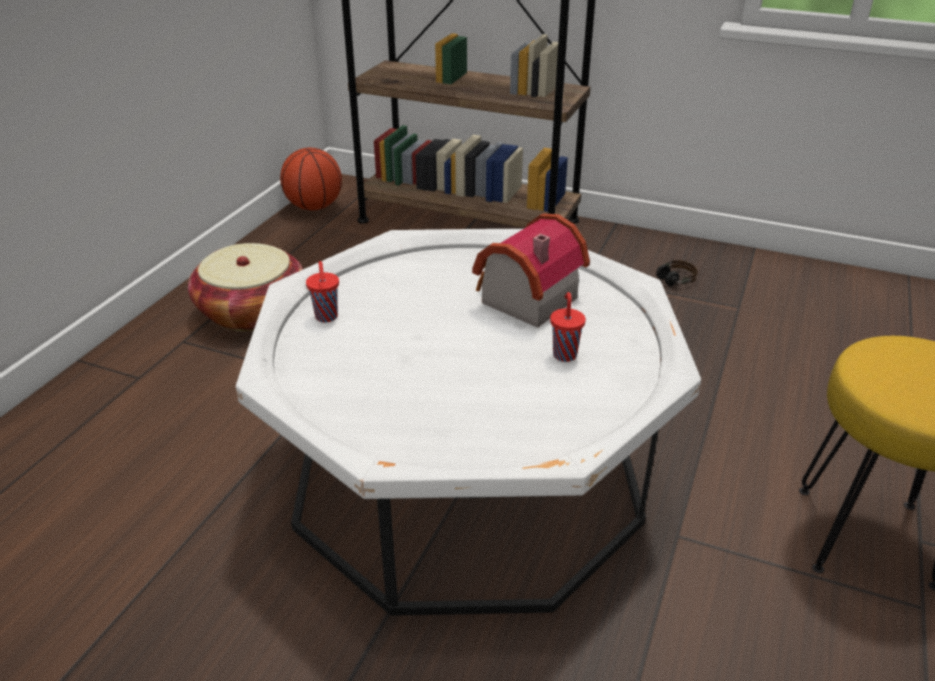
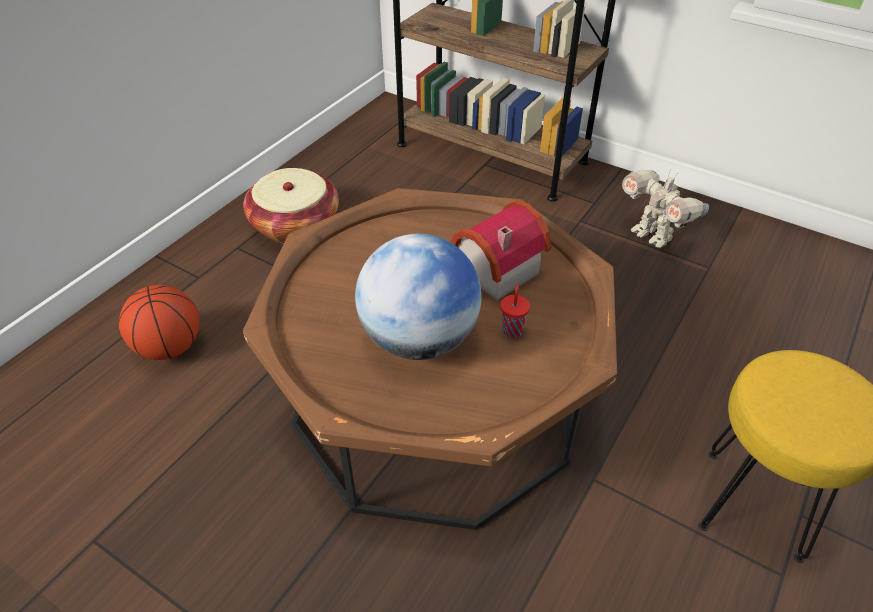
camera: 10 degrees right, 10 degrees up
(314, 207) = (364, 126): basketball -> basketball (170, 347)
(326, 317) = (328, 270): red cup -> none
(457, 374) = (419, 339): none -> globe
(467, 475) = (436, 400): white coffee table -> brown coffee table
(669, 282) = (653, 235): headphones -> toy robot

